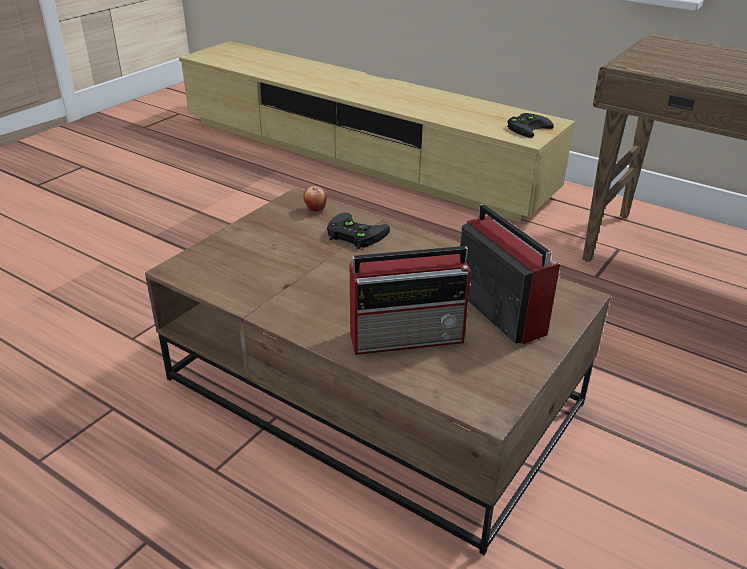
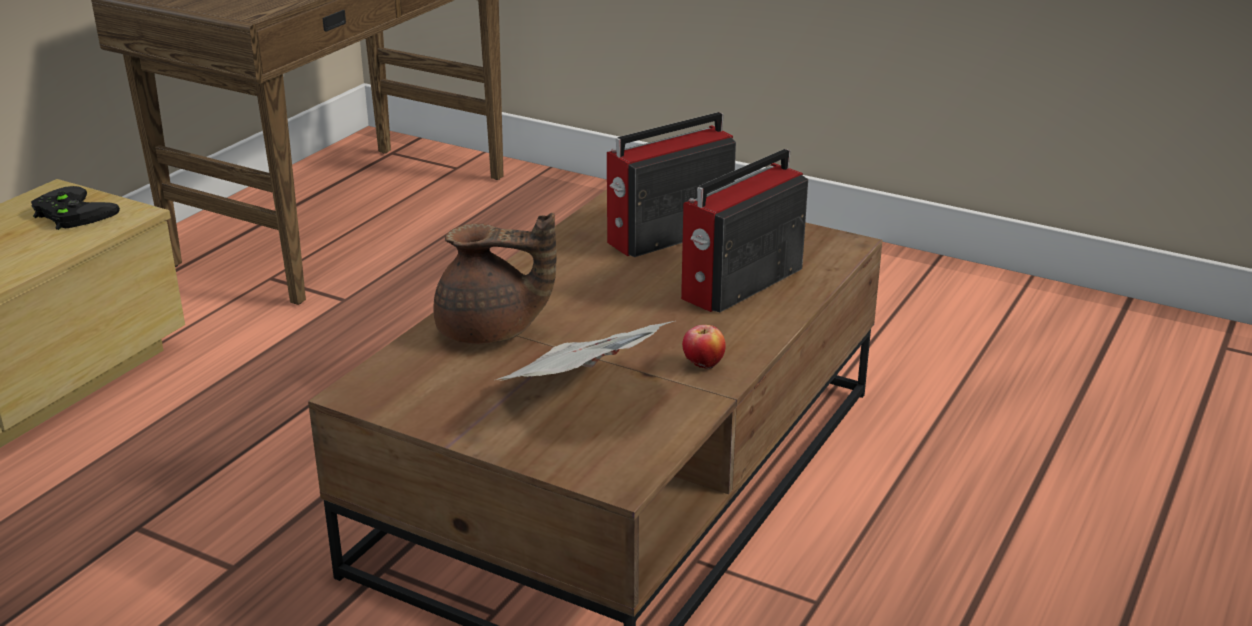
camera: 95 degrees left, 5 degrees down
(272, 262) = (584, 392): none -> newspaper
(315, 210) = (405, 371): apple -> apple (703, 366)
(353, 234) = (490, 332): black game controller -> brown teapot
(409, 337) = (739, 284): radio -> radio turned 120 degrees counterclockwise

